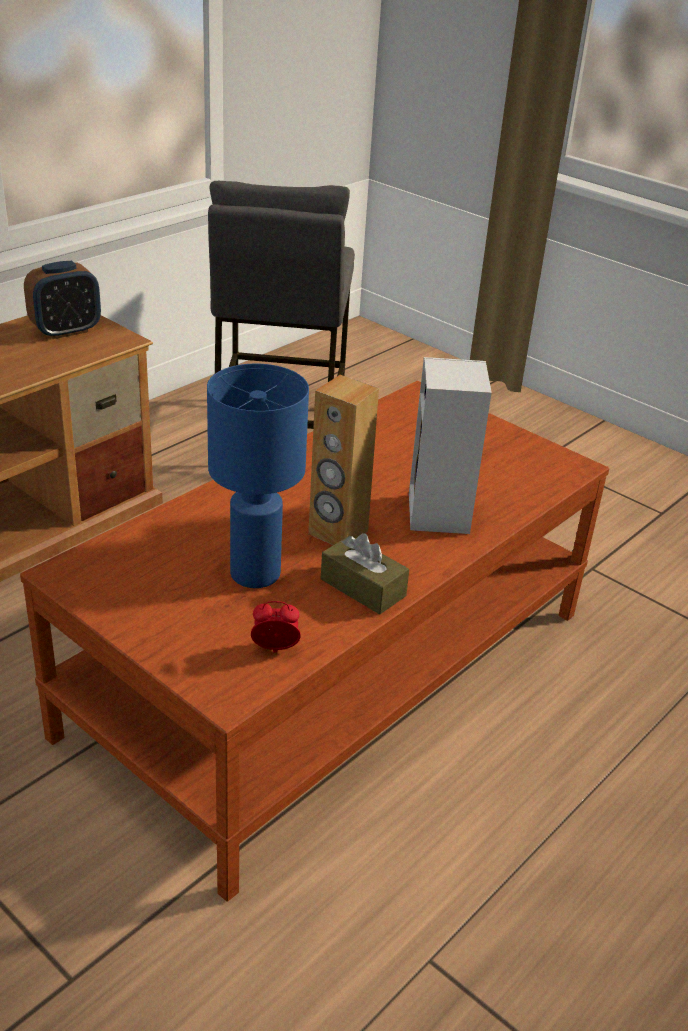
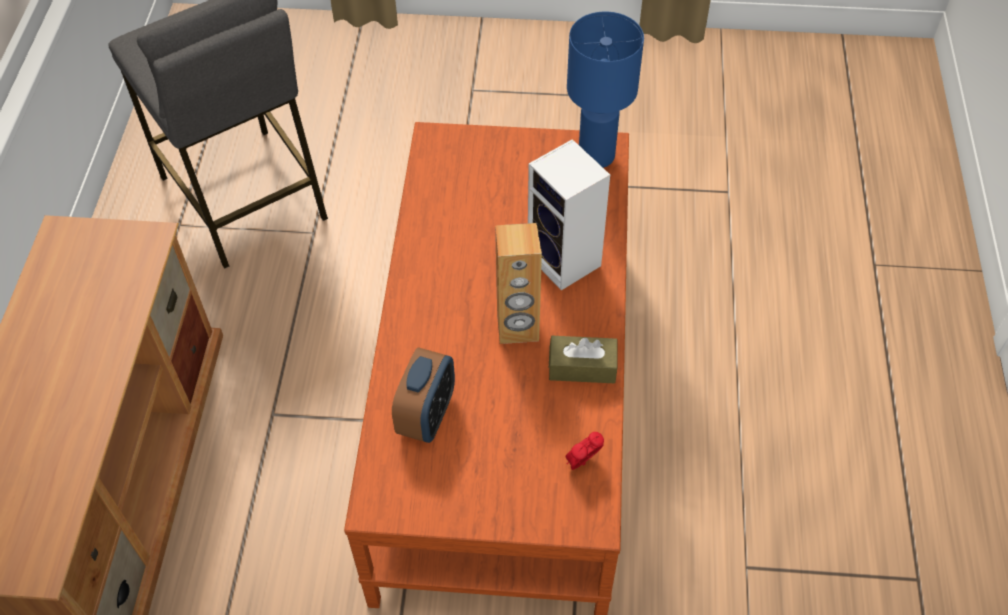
camera: 35 degrees left, 20 degrees up
(66, 331) = (87, 259): alarm clock -> alarm clock (427, 415)
(256, 574) = (504, 406): blue table lamp -> blue table lamp (597, 155)

